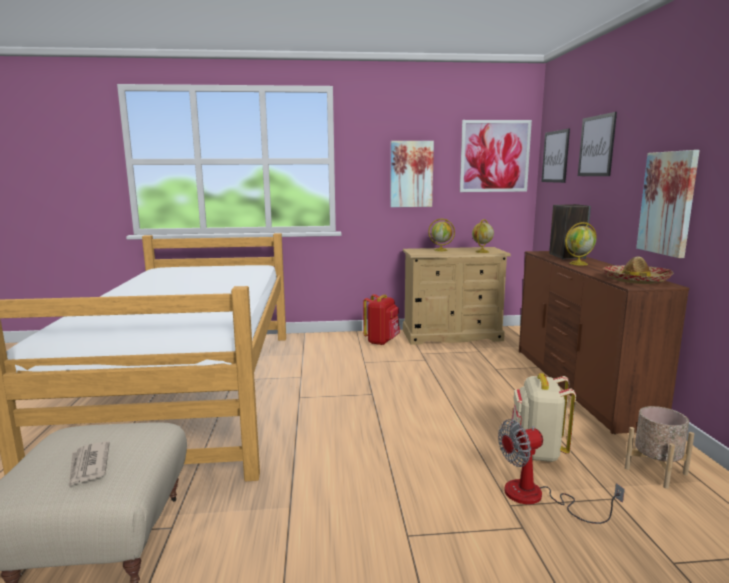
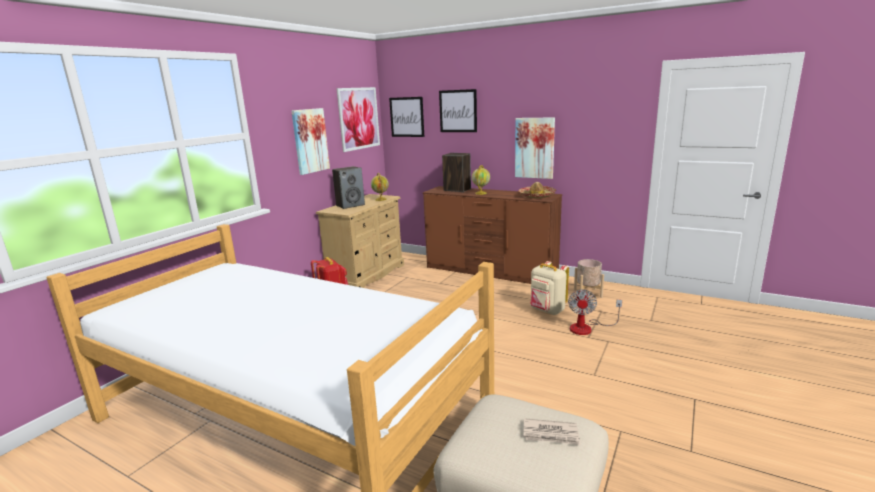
camera: 55 degrees left, 5 degrees up
(441, 250) = (350, 205): globe -> speaker

